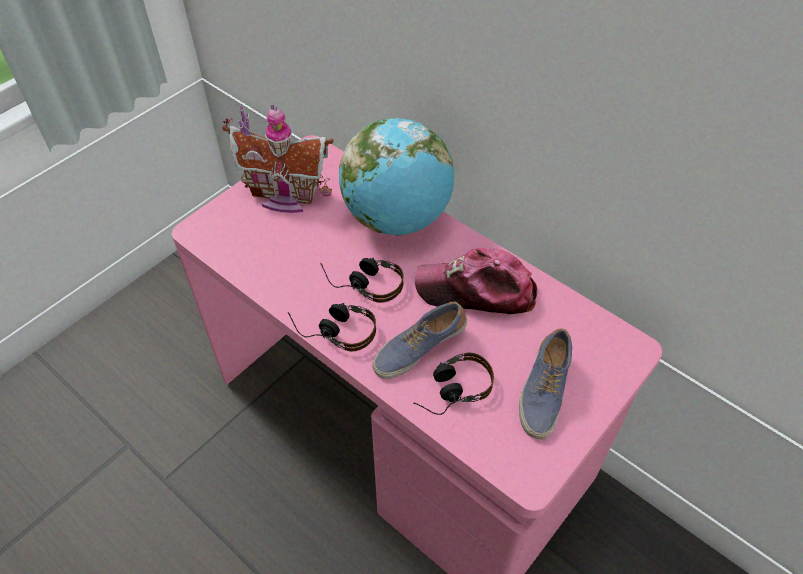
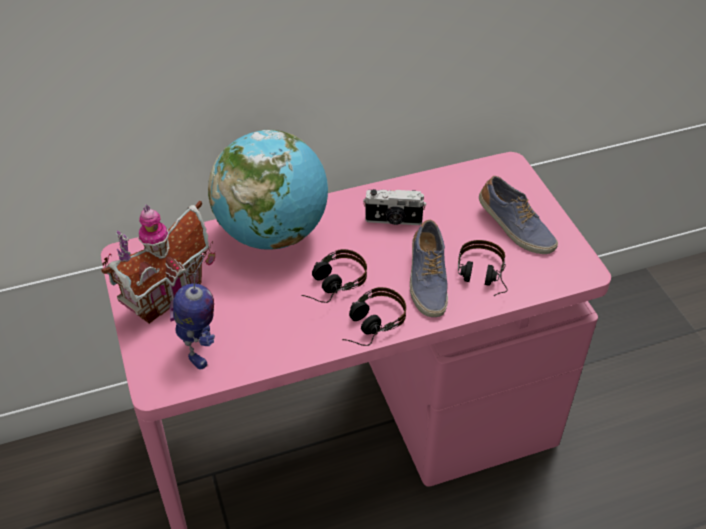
camera: 60 degrees left, 5 degrees down
(247, 235) = (200, 347): none -> toy robot
(476, 291) = (393, 221): cap -> camera

